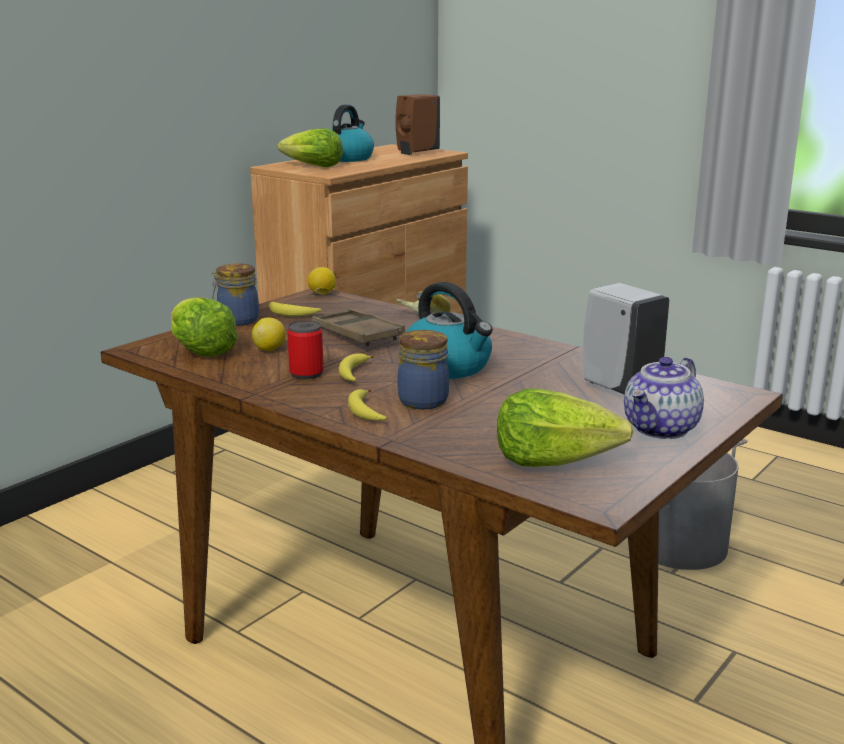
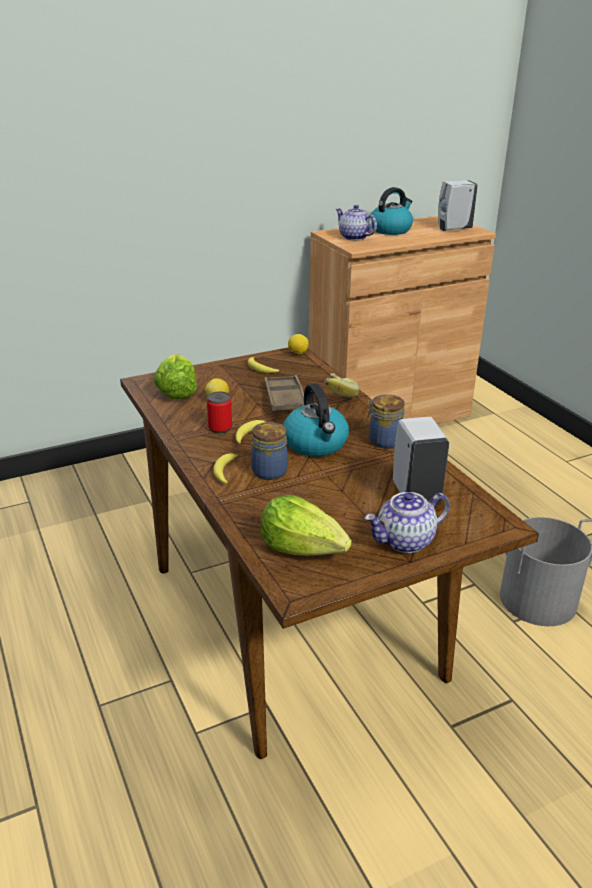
camera: 25 degrees right, 10 degrees up
(236, 320) = (221, 368): jar -> jar (383, 441)
(312, 166) = (353, 237): lettuce -> teapot
(416, 153) = (452, 229): brown soap dispenser -> white soap dispenser

